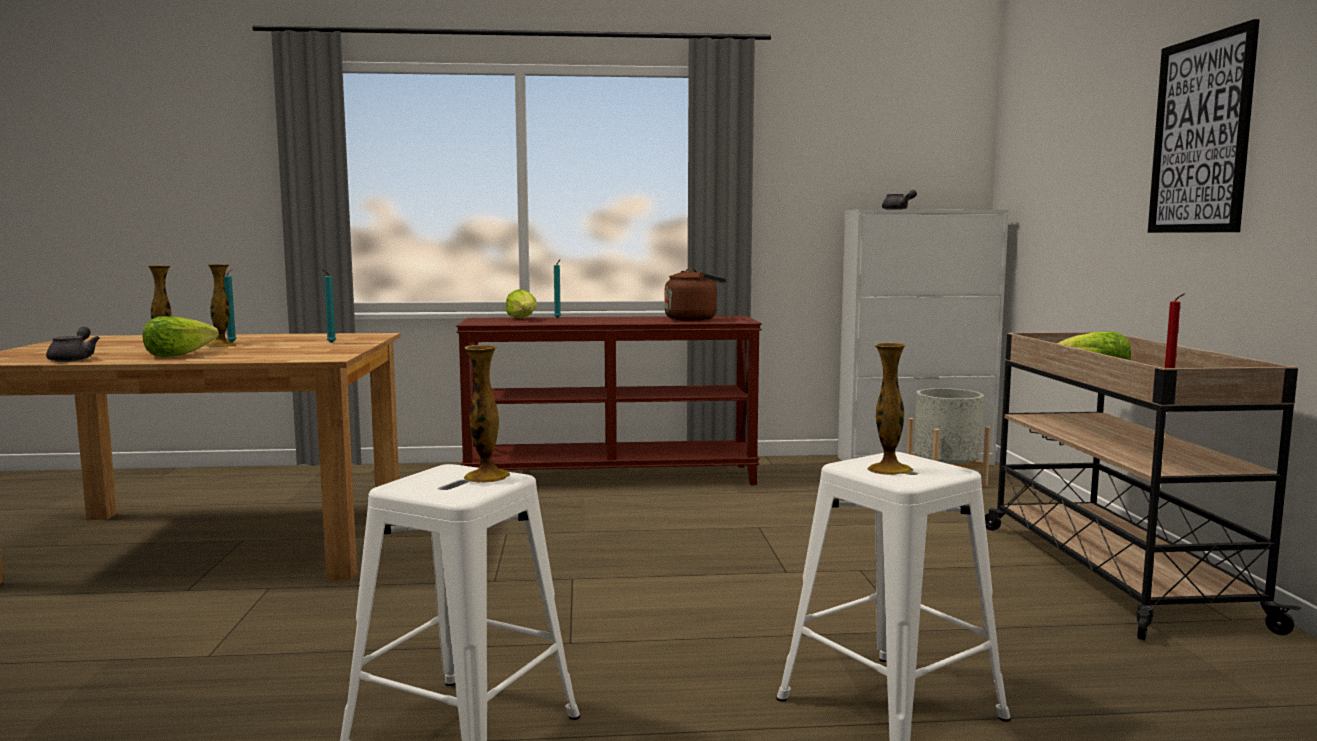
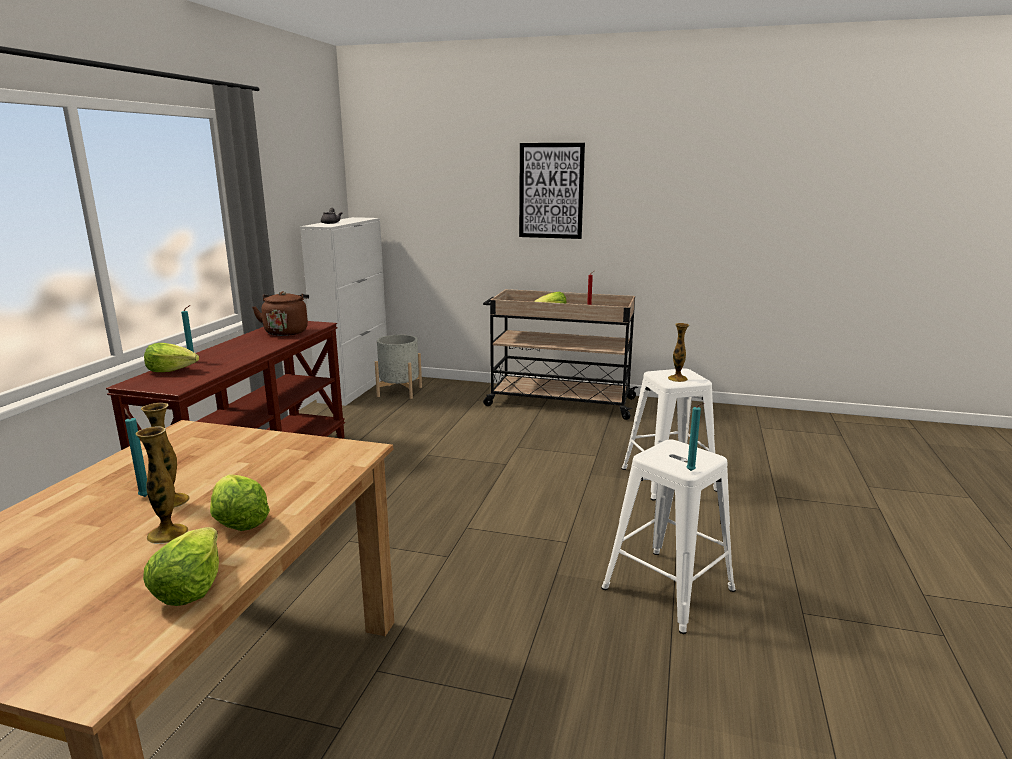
camera: 70 degrees left, 10 degrees up
(74, 359) = (190, 586): grey teapot -> lettuce
(330, 343) = (236, 449): turquoise candle -> turquoise candle (692, 471)
(487, 476) = (671, 448): vase -> none

